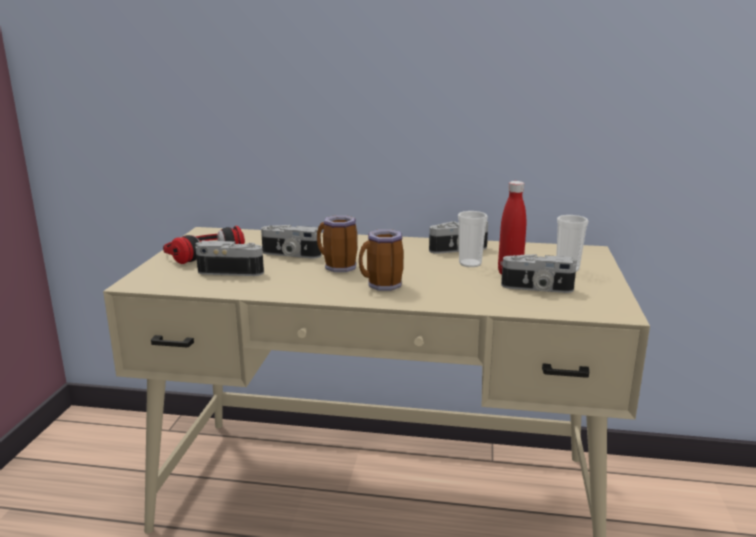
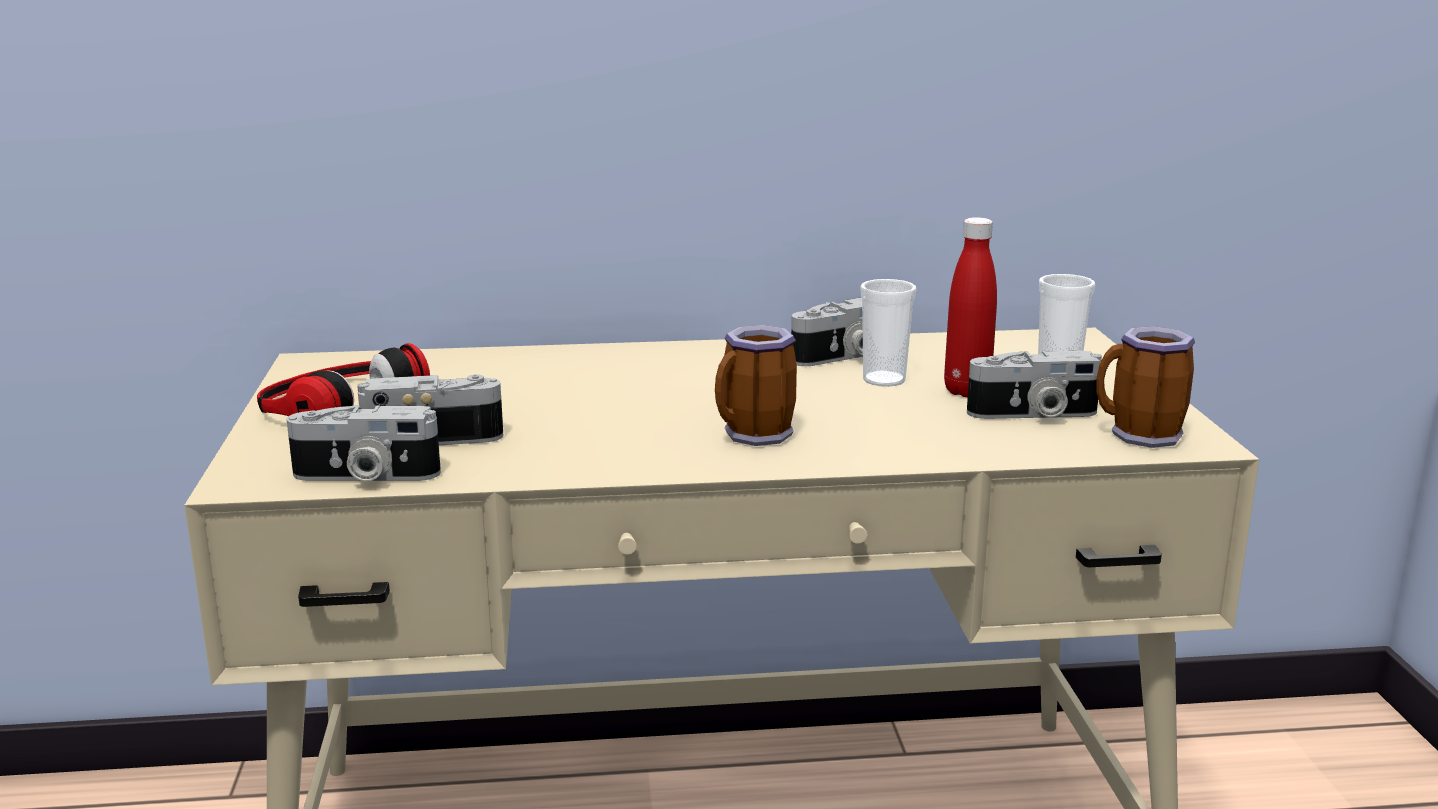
camera: 15 degrees left, 0 degrees up
(290, 255) = (528, 394): camera -> camera (365, 476)
(337, 267) = (641, 410): mug -> mug (1139, 437)

